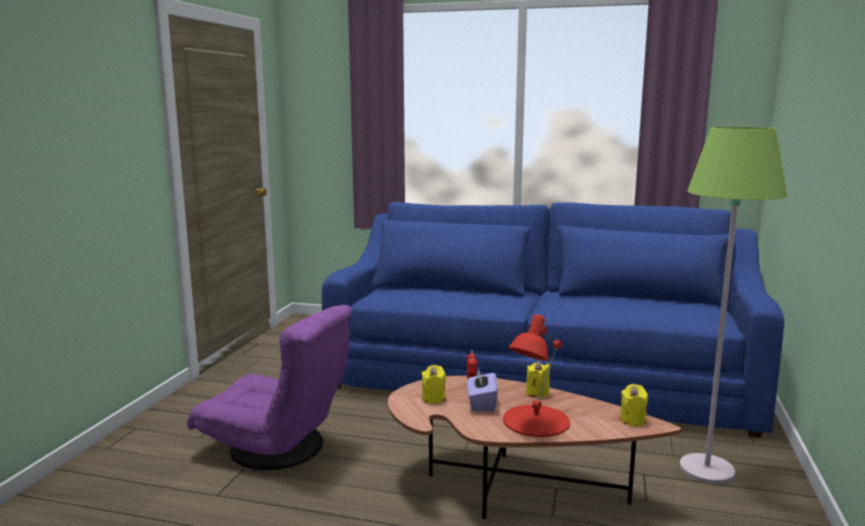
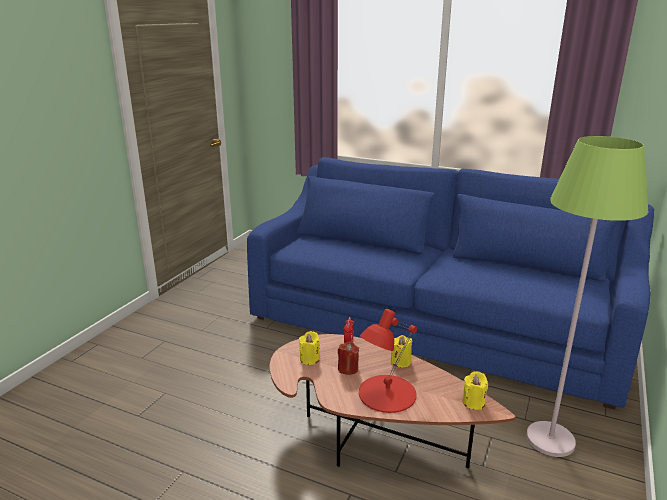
camera: 10 degrees right, 10 degrees up
(275, 449) = (194, 375): purple armchair -> none
(481, 403) = (348, 368): purple tissue box -> red candle

